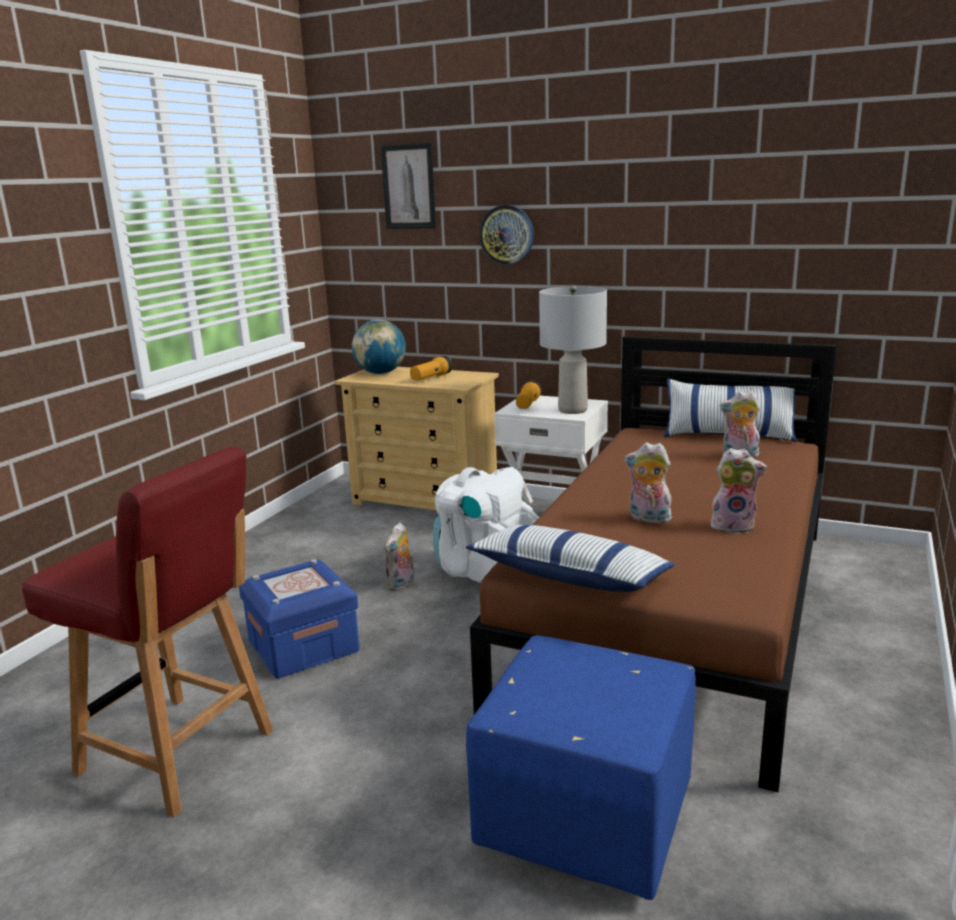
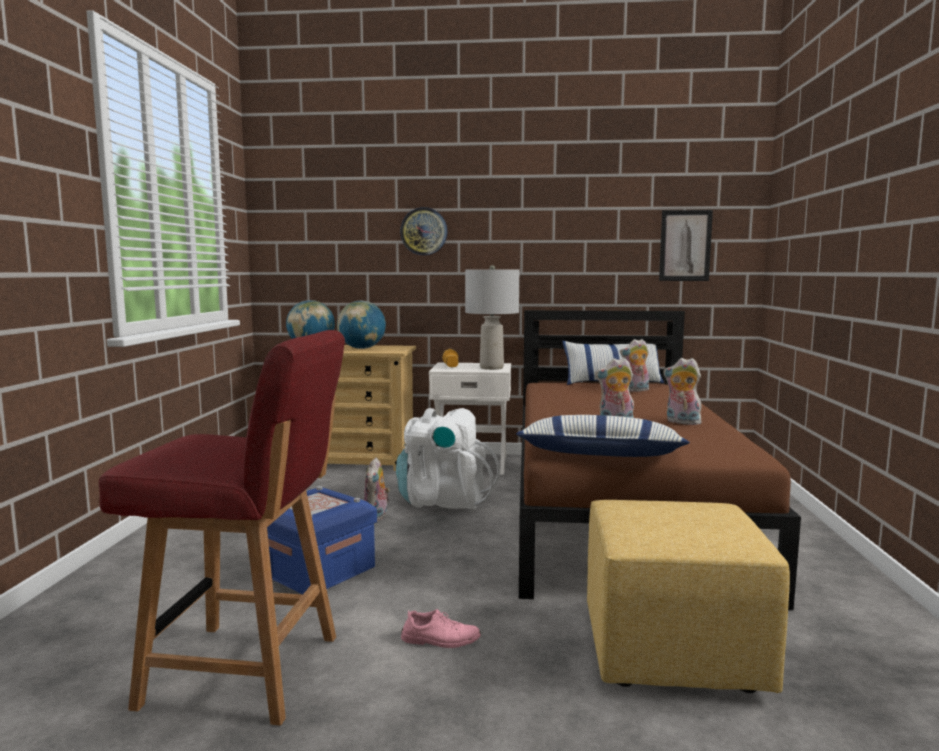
camera: 20 degrees left, 10 degrees down
(364, 753) = (440, 639): none -> pink shoe
(408, 186) = (336, 191): picture -> picture (685, 245)
(431, 378) = (362, 348): flashlight -> globe
(587, 817) = (672, 651): blue ottoman -> yellow ottoman
(733, 526) = (681, 422): plush toy -> plush toy turned 135 degrees counterclockwise

